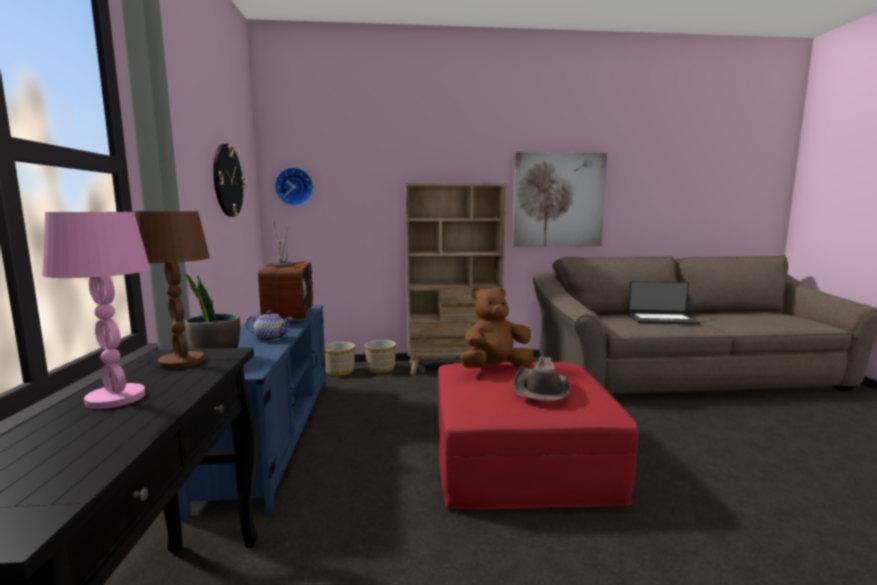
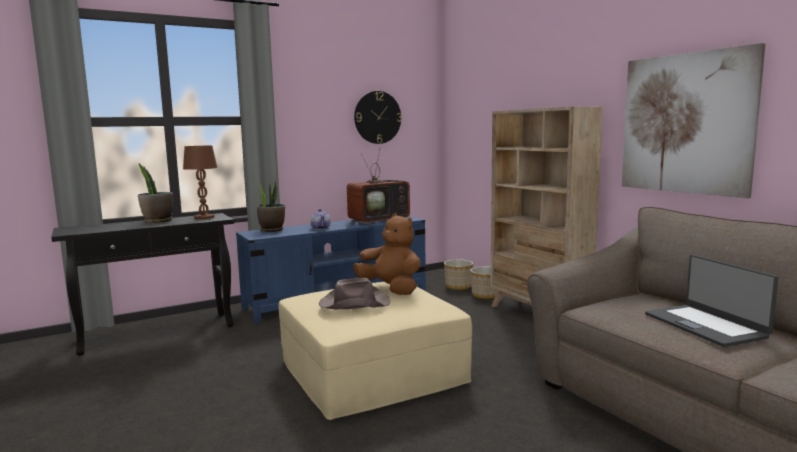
camera: 65 degrees right, 0 degrees up
(116, 398) = (157, 221): pink table lamp -> potted plant
(294, 187) = (459, 116): wall clock -> none
(520, 459) = (372, 371): red ottoman -> beige ottoman

